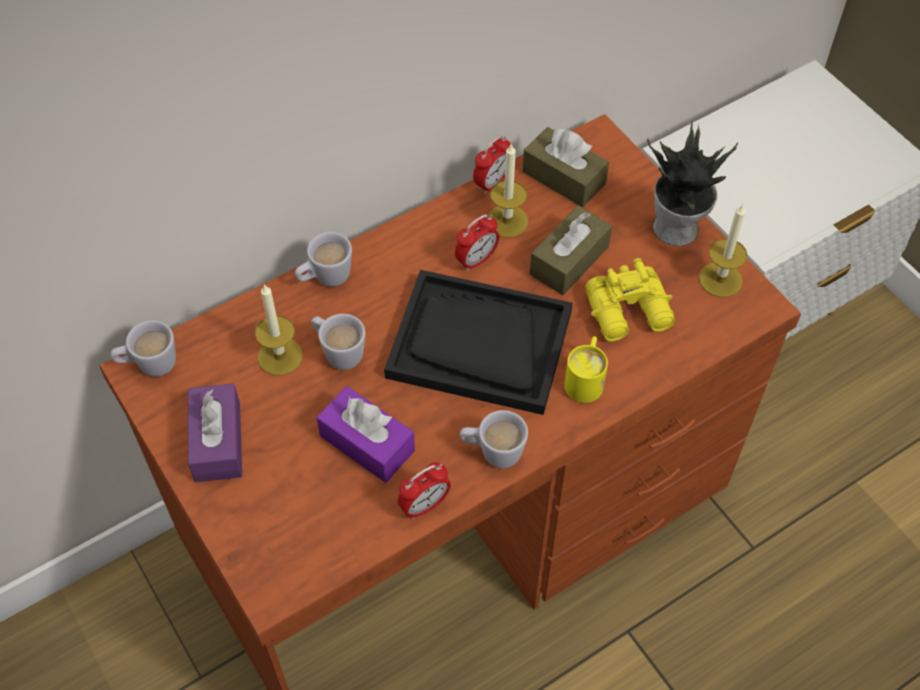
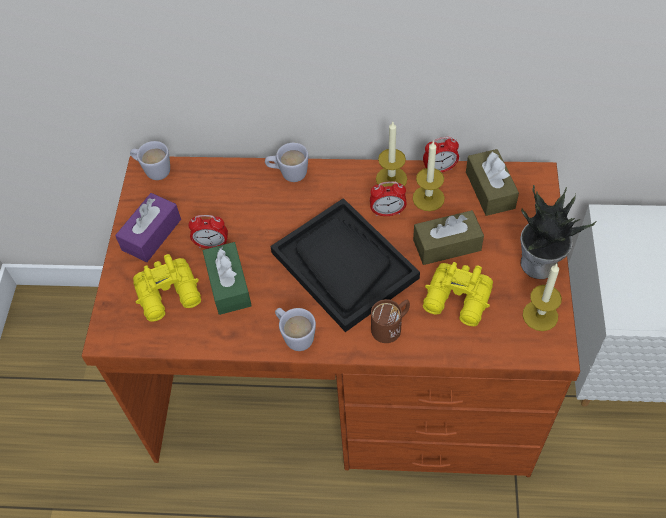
camera: 40 degrees right, 0 degrees up
(280, 356) = (225, 205): candle -> candle (391, 179)
(307, 497) = (170, 295): none -> yellow binoculars
(338, 352) = (258, 222): white mug -> none
(367, 443) = (228, 285): purple tissue box -> green tissue box
(424, 505) = (229, 342): alarm clock -> alarm clock (212, 244)
(585, 379) = (391, 326): yellow mug -> brown mug

